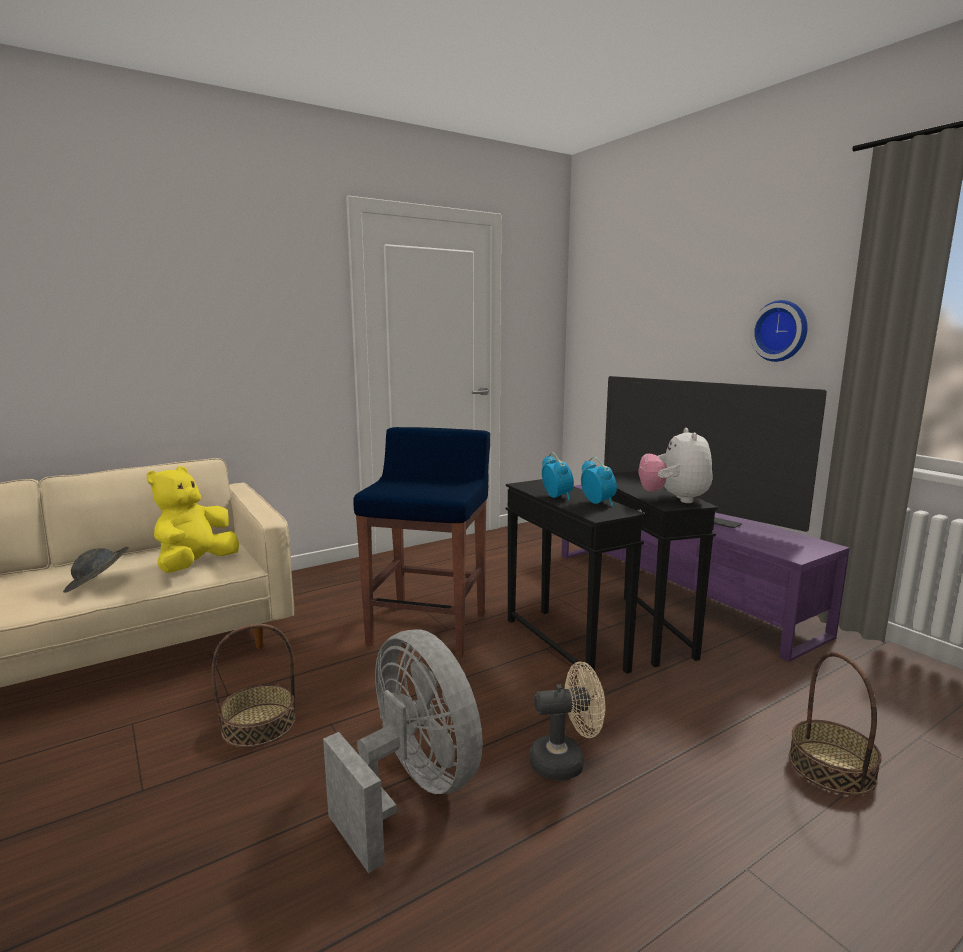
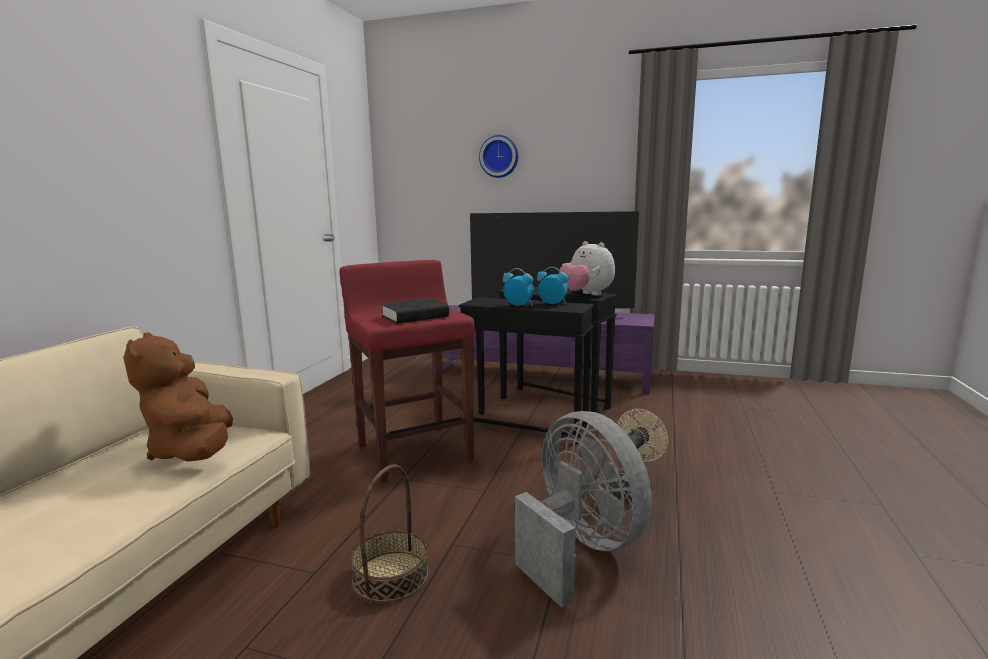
camera: 40 degrees left, 0 degrees up
(98, 585) = (99, 507): grey hat -> none
(195, 565) = (193, 452): yellow plush toy -> brown plush toy
(411, 790) = (579, 549): grey fan -> grey fan turned 45 degrees clockwise
(417, 489) = (415, 316): none -> black book
(429, 627) = (413, 451): blue stool -> red stool
(781, 331) = (581, 175): wall clock -> wall clock (499, 156)
(832, 767) = (735, 433): basket -> none

